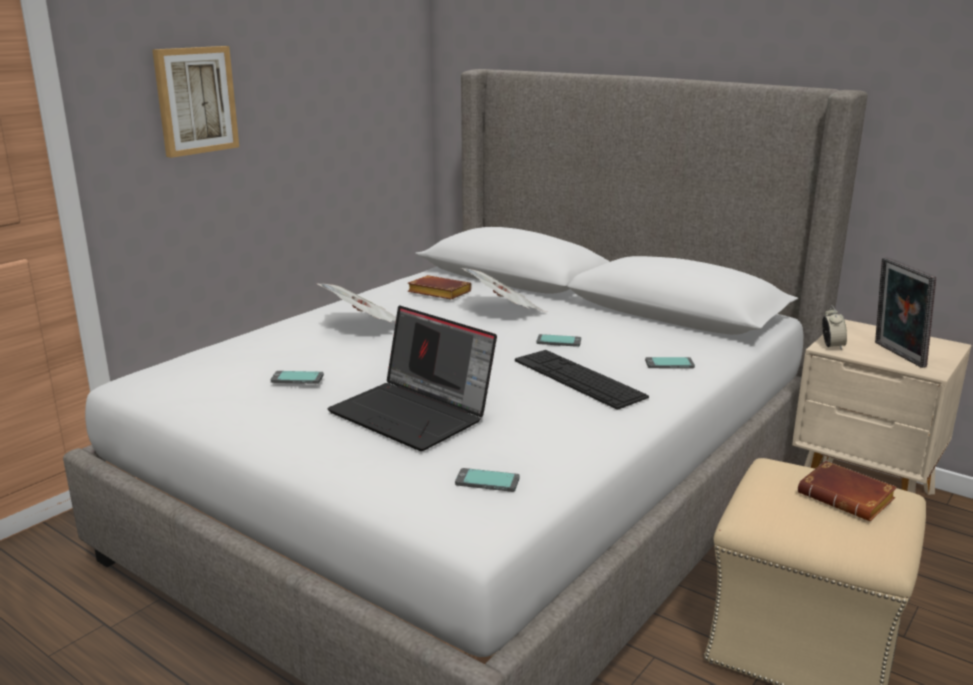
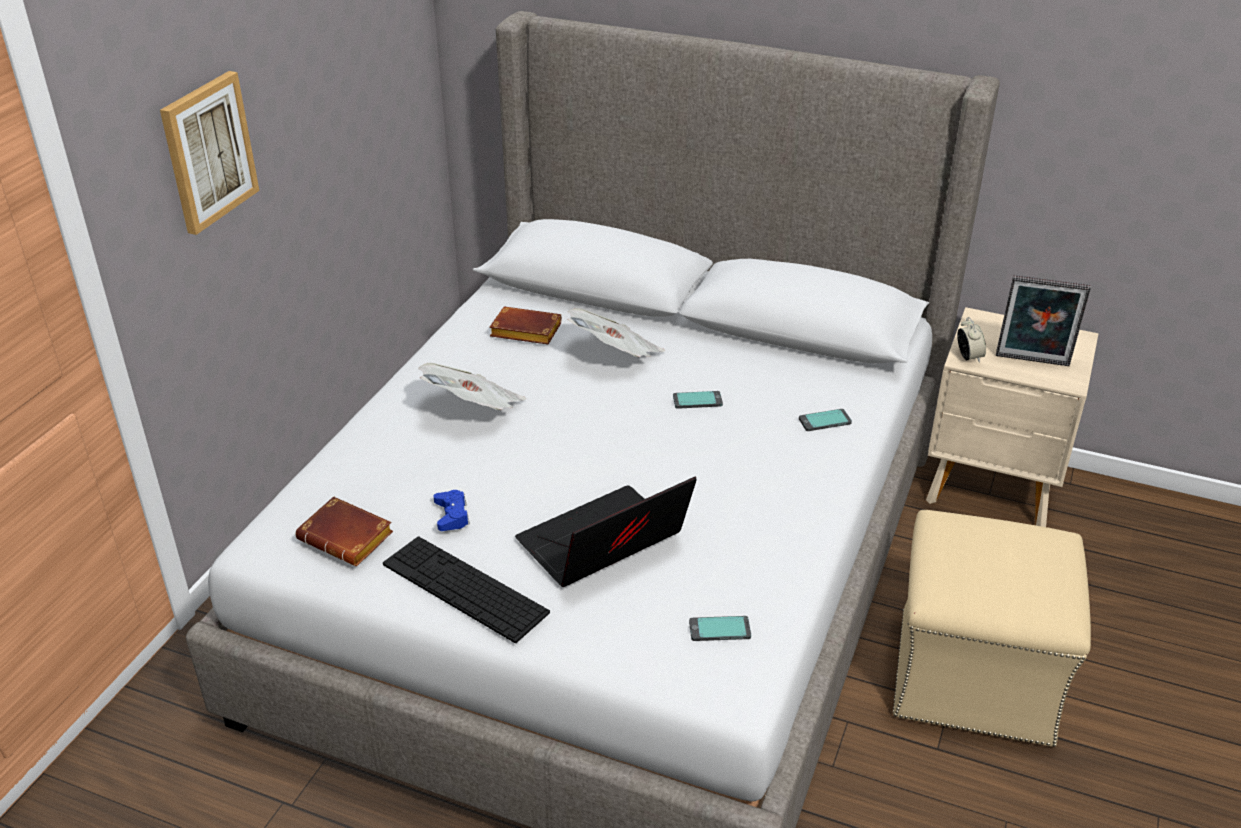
camera: 15 degrees left, 15 degrees up
(297, 379) = (452, 515): phone -> blue game controller
(414, 414) = (602, 546): laptop -> laptop turned 120 degrees clockwise
(578, 378) = (743, 460): keyboard -> keyboard (464, 588)
(848, 498) = (1020, 554): brown book -> brown book (349, 537)
(896, 355) = (1032, 362): picture frame -> picture frame turned 45 degrees counterclockwise

